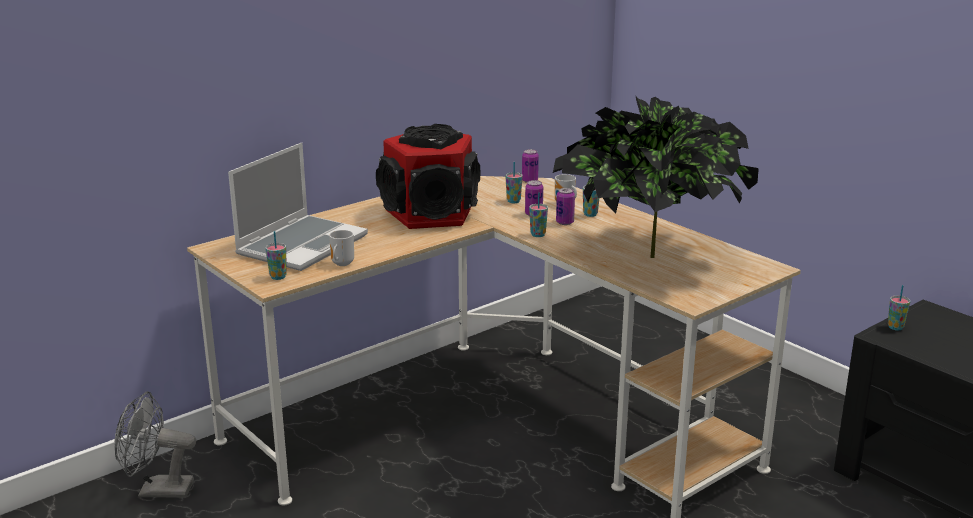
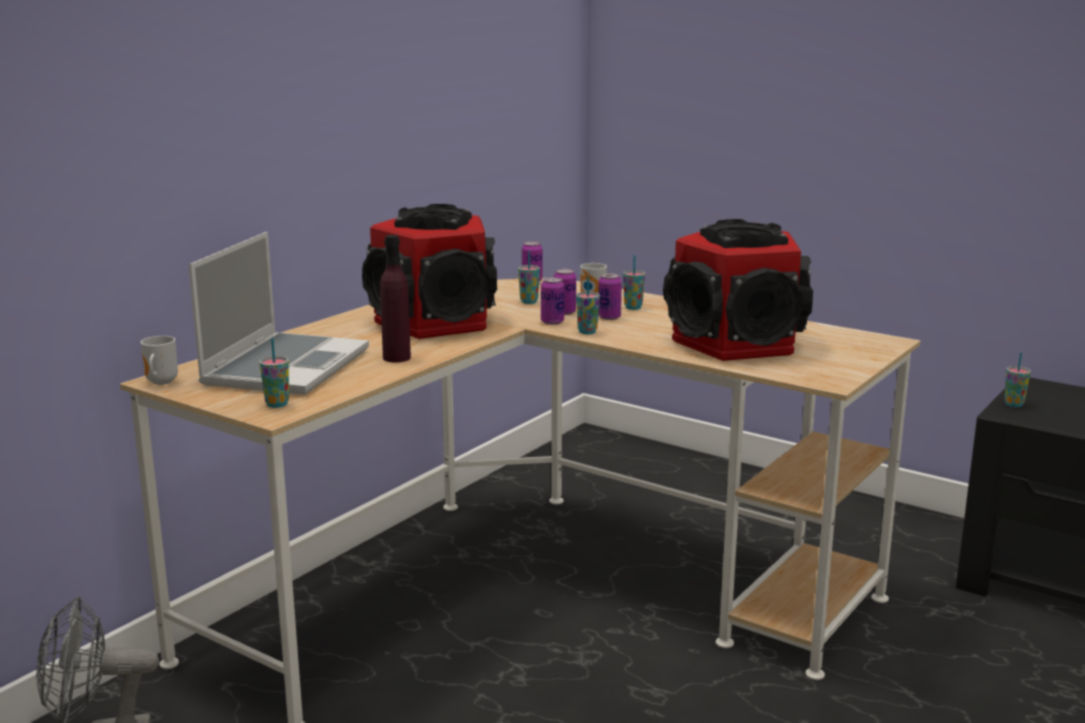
camera: 15 degrees left, 5 degrees down
(341, 264) = (355, 383): mug -> mug (159, 383)
(383, 245) = (396, 358): none -> purple bottle
(518, 223) = (552, 322): none -> can
(646, 257) = (737, 342): potted plant -> speaker

